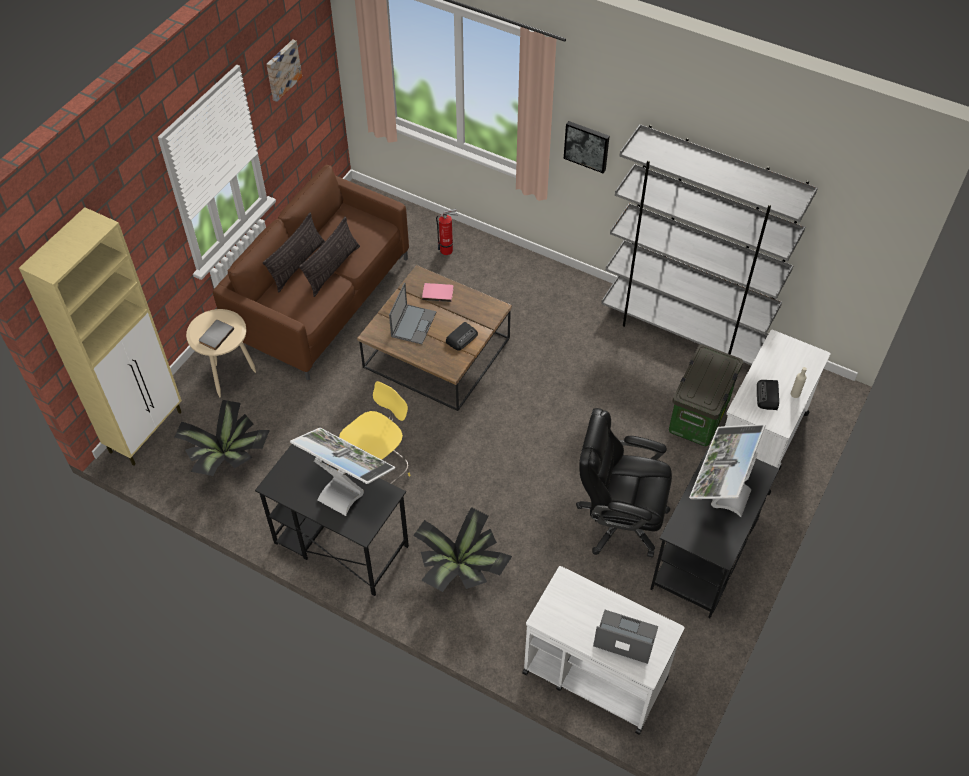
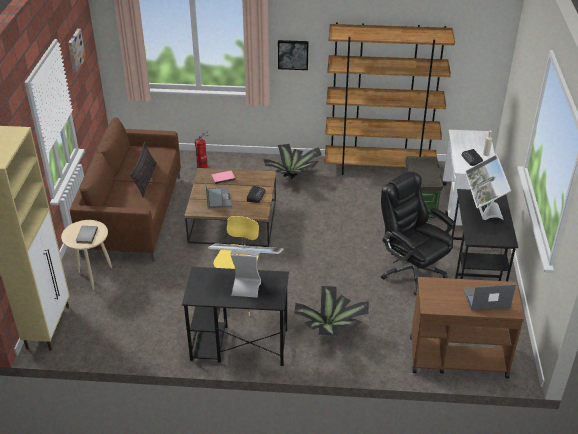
camera: 25 degrees left, 15 degrees down
(228, 458) = (122, 322): potted plant -> potted plant (293, 177)
(297, 265) = (119, 184): pillow -> none
(594, 674) = (457, 357): white cart -> brown cart
(619, 520) = (412, 271): black office chair -> black office chair turned 60 degrees clockwise
(683, 332) = (380, 167): grey bookcase -> brown bookcase

